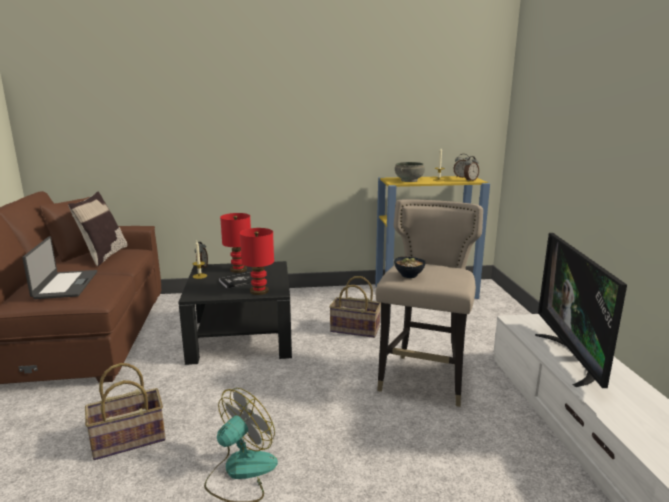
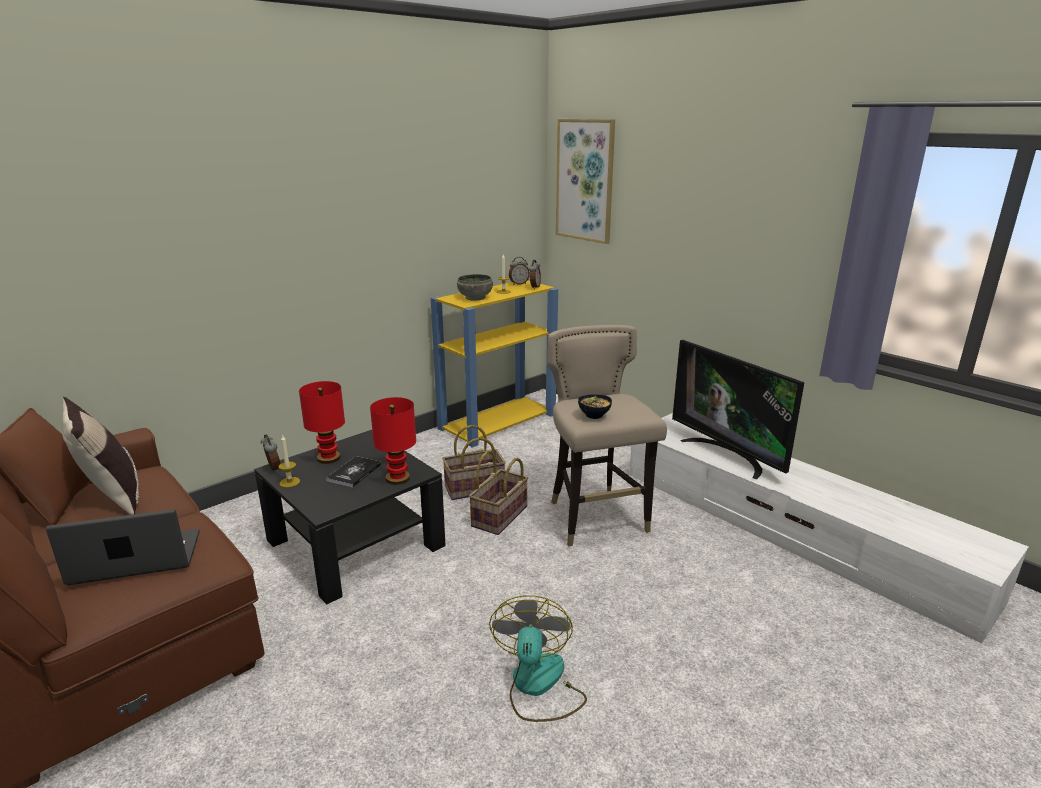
camera: 35 degrees left, 5 degrees up
(65, 285) = (136, 559): laptop -> laptop turned 60 degrees counterclockwise
(128, 440) = (374, 720): basket -> basket (500, 516)
(533, 89) = (585, 180): none -> picture

